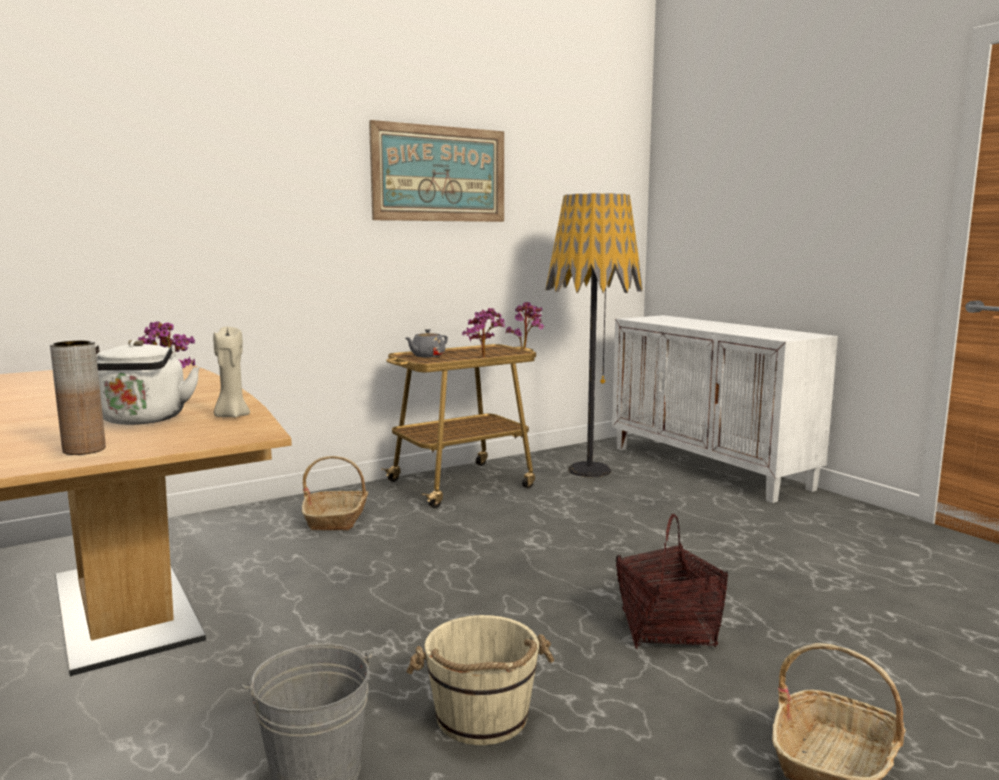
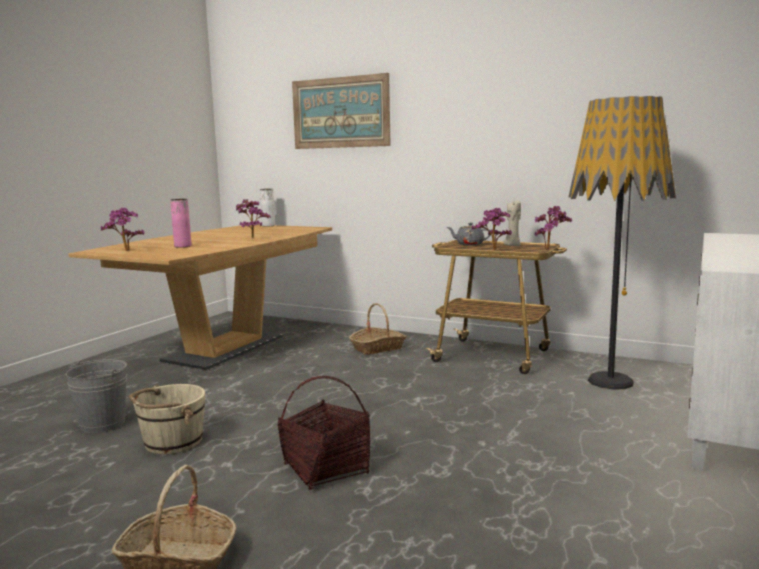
camera: 60 degrees right, 0 degrees up
(46, 372) = (268, 225): none -> white vase
(84, 450) = (125, 251): brown vase -> potted plant
(141, 420) = (183, 246): white kettle -> pink vase
(232, 416) = (203, 250): beige candle -> beige candle (512, 245)
(439, 174) = (520, 93): picture -> picture (340, 112)

